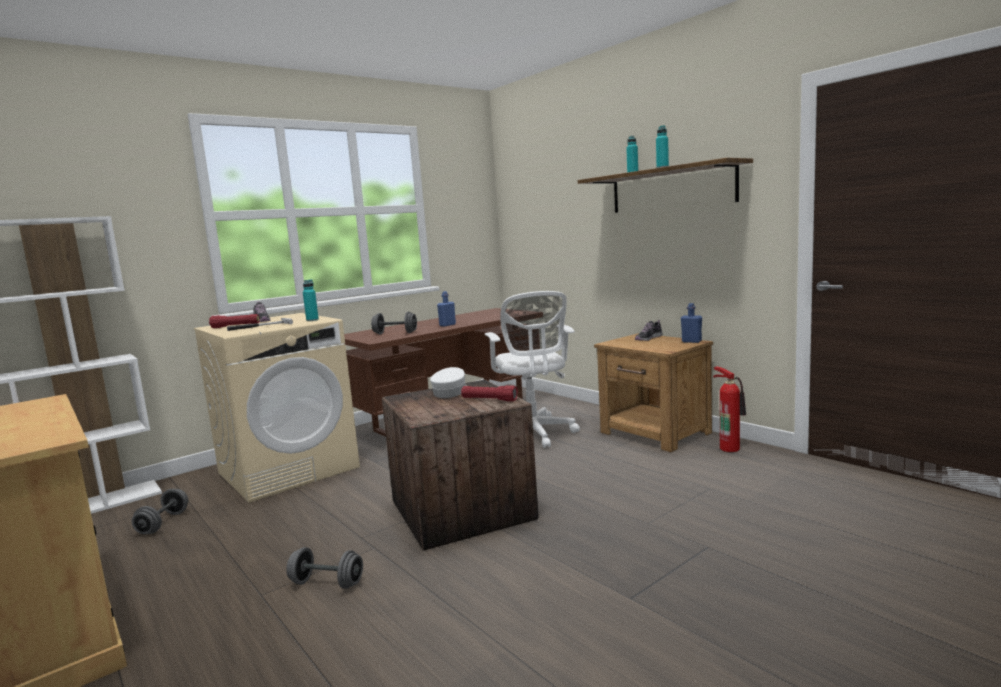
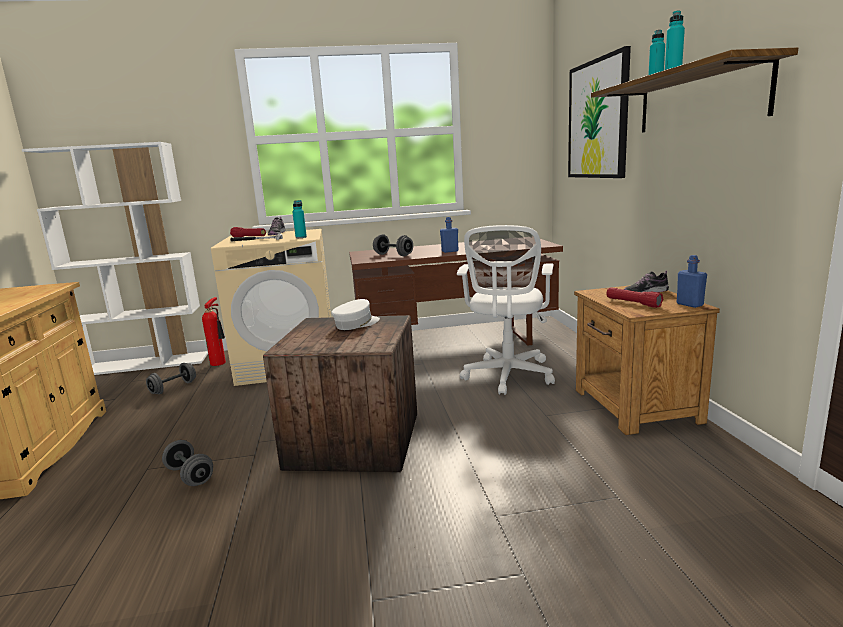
camera: 30 degrees right, 5 degrees up
(489, 400) = (366, 340): red flashlight -> red flashlight (633, 303)
(560, 202) = (597, 119): none -> picture
(730, 448) = (707, 450): fire extinguisher -> fire extinguisher (220, 363)

